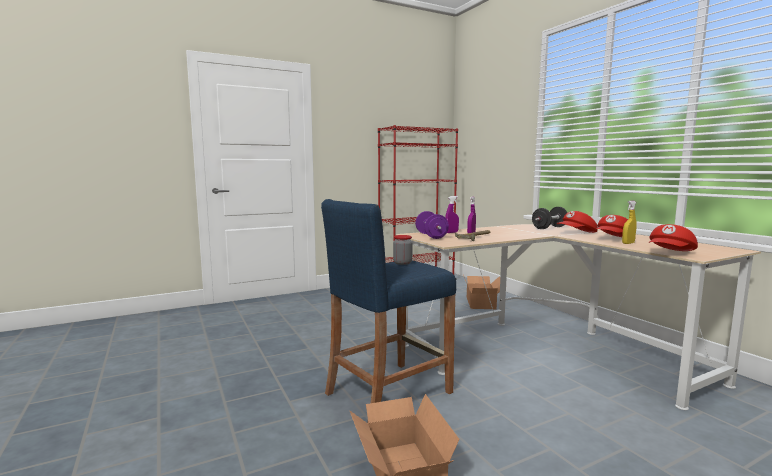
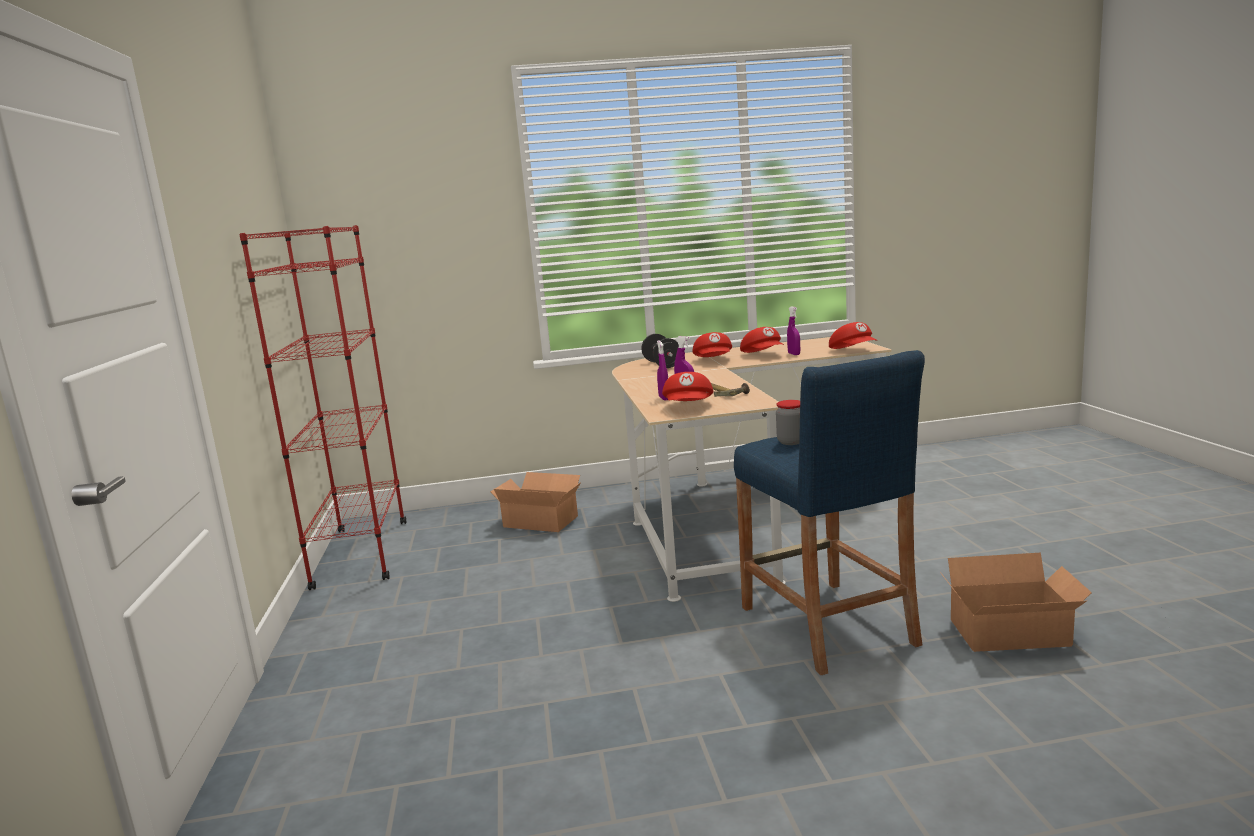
camera: 70 degrees left, 5 degrees up
(431, 236) = (689, 407): purple dumbbell -> red cap
(628, 243) = (794, 354): yellow spray bottle -> purple spray bottle

